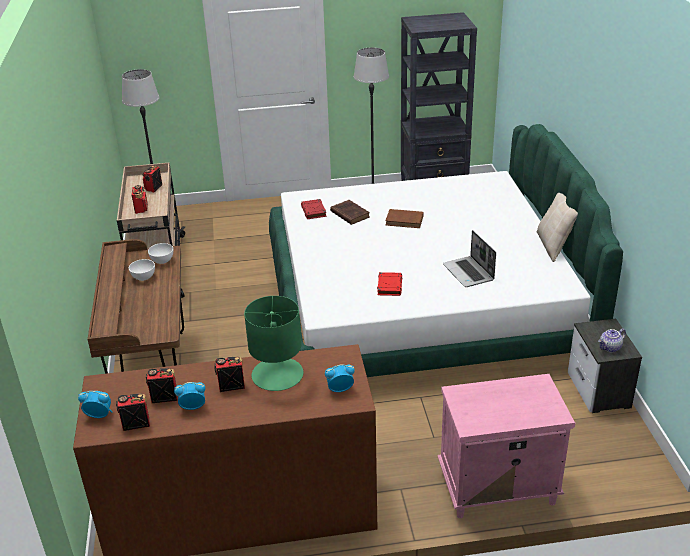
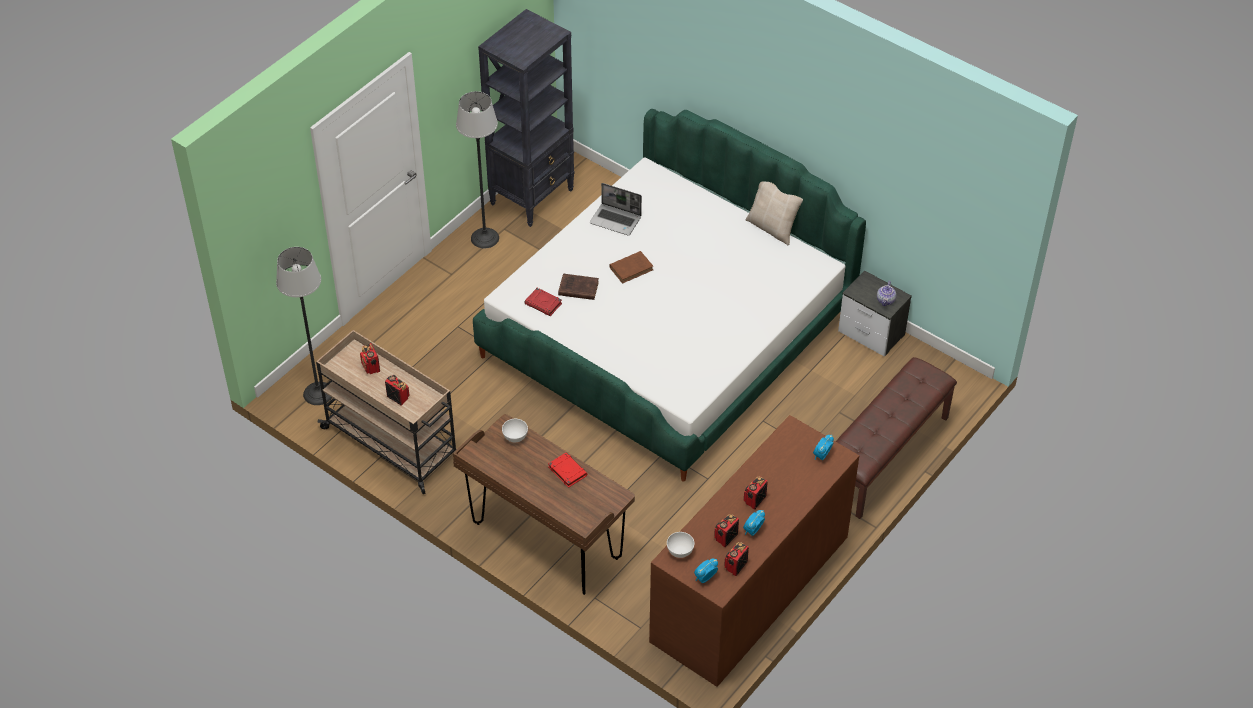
camera: 45 degrees left, 15 degrees up
(143, 277) = (525, 461): white bowl -> white bowl (680, 551)
(277, 374) = (771, 472): green table lamp -> none
(389, 286) = (701, 344): red book -> red book (567, 471)
(469, 273) = (742, 294): laptop -> laptop (616, 220)
(496, 488) = (885, 456): pink nightstand -> brown bench

